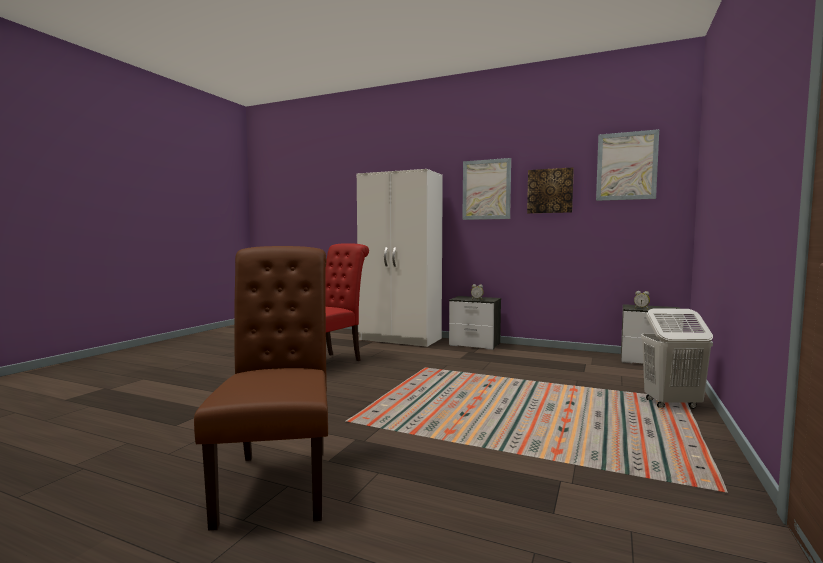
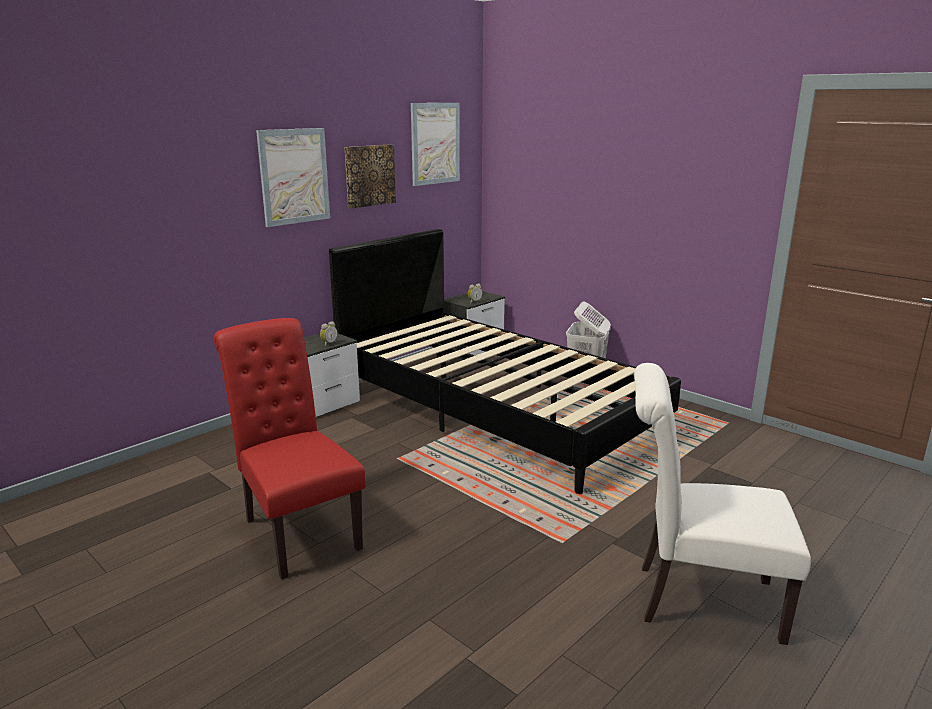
camera: 70 degrees left, 15 degrees up
(278, 480) = (697, 600): brown chair -> white chair
(400, 339) = (224, 446): white wardrobe -> none
(541, 380) = (493, 410): none -> black bed

